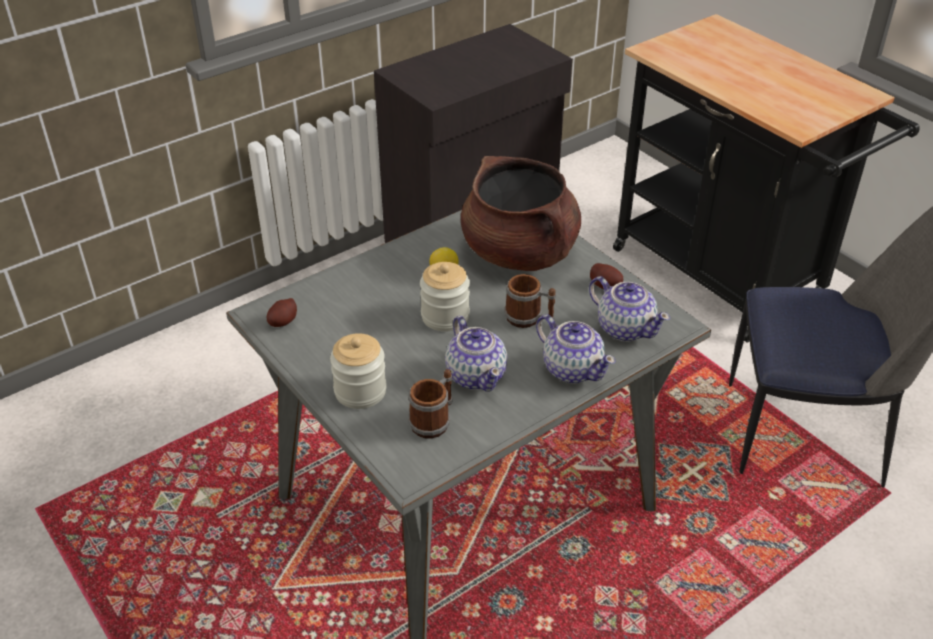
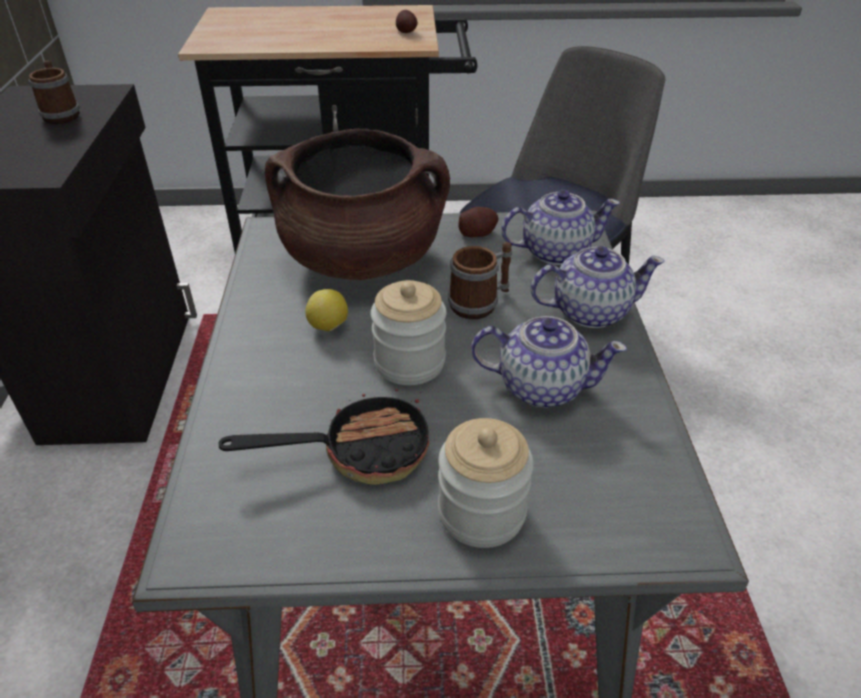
camera: 55 degrees left, 0 degrees up
(283, 322) = (245, 532): potato -> potato (406, 31)
(362, 331) = (359, 451): none -> frying pan
(434, 420) = (597, 462): mug -> mug (61, 114)

